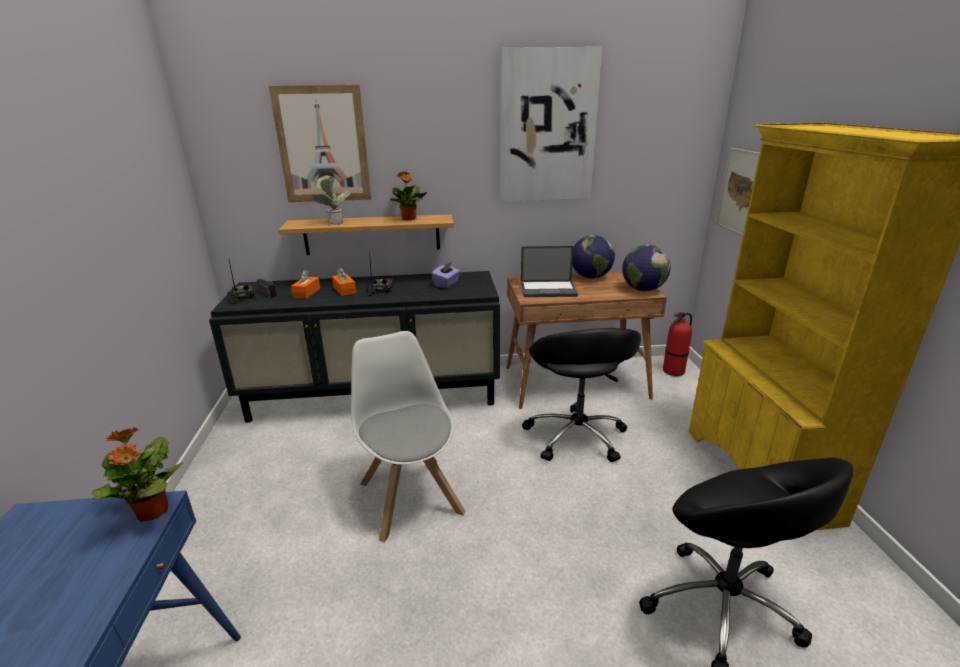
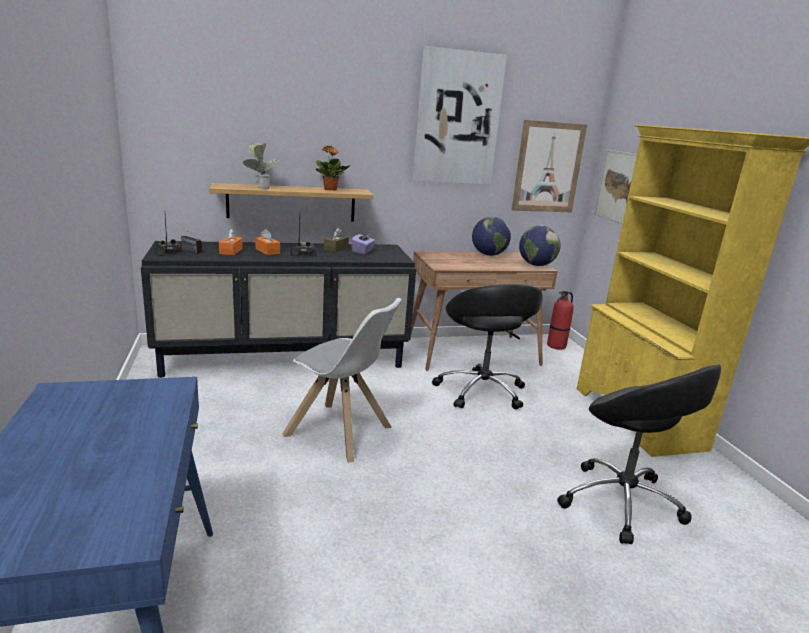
camera: 10 degrees left, 5 degrees down
(152, 513) = (176, 388): potted plant -> none
(322, 145) = (254, 115): picture -> picture (548, 167)
(410, 495) = (341, 432): chair -> chair turned 150 degrees clockwise
(419, 281) = (336, 248): none -> brown tissue box
(549, 289) = (455, 261): laptop -> none

